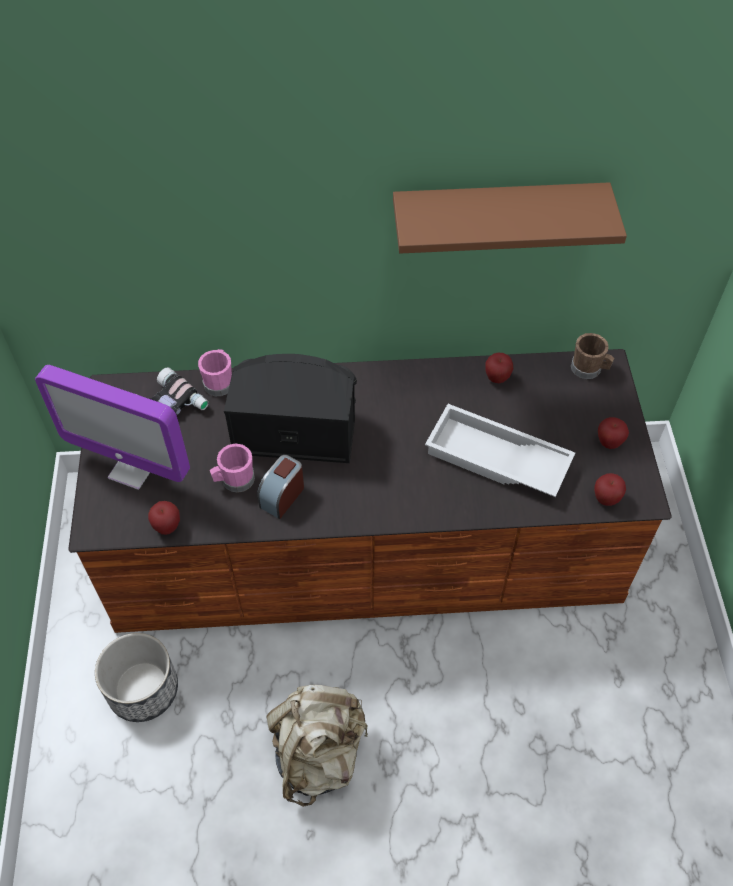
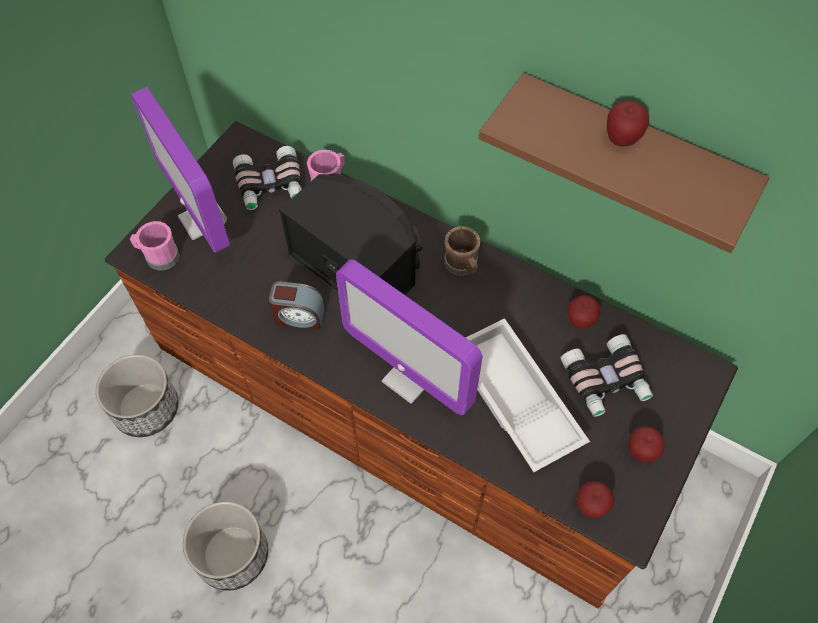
camera: 35 degrees right, 5 degrees up
(167, 527) = (188, 286): apple -> apple (621, 140)
(234, 480) = (272, 278): pink mug -> pink mug (159, 256)
(282, 496) = (299, 316): alarm clock -> alarm clock turned 150 degrees counterclockwise
(318, 754) = (232, 554): beige backpack -> planter
(408, 489) = (410, 377): none -> monitor
(548, 409) = (606, 382): none -> binoculars
(589, 369) = (682, 366): brown mug -> brown mug (462, 265)

